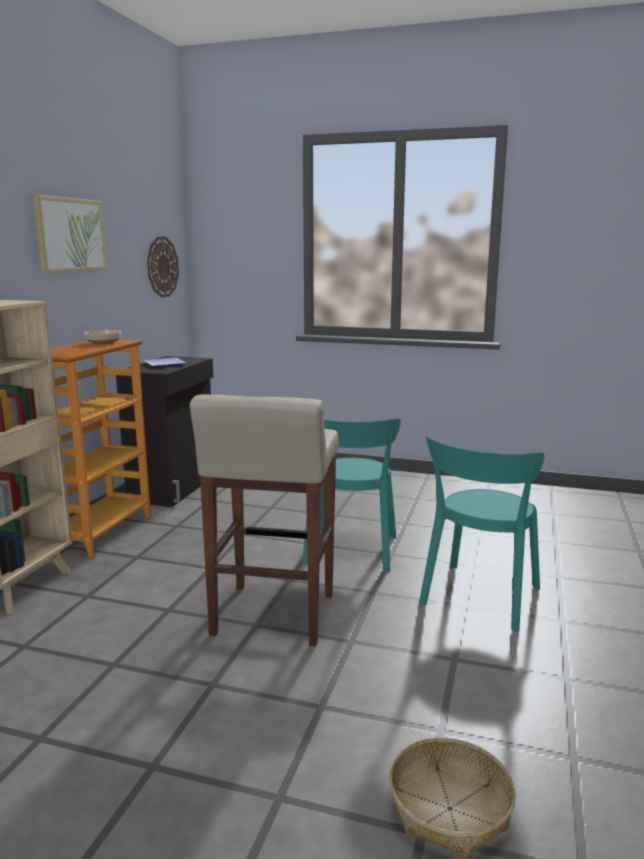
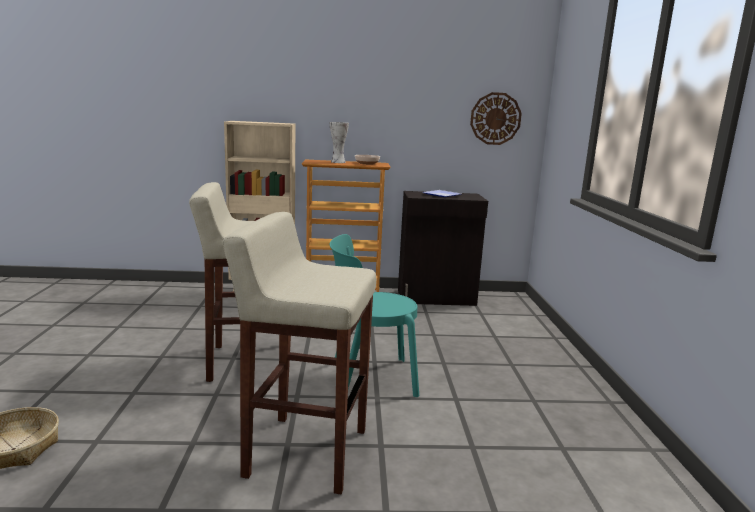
camera: 70 degrees right, 0 degrees up
(70, 235) = (376, 87): picture -> none
(72, 348) = (337, 162): none -> vase
(478, 598) = (305, 452): turquoise chair -> beige stool

